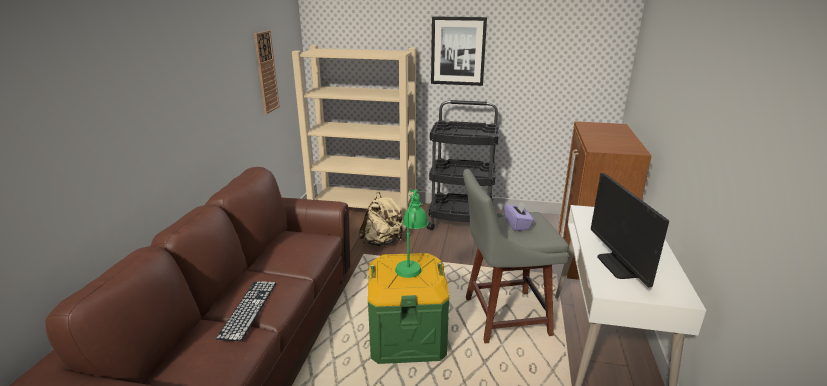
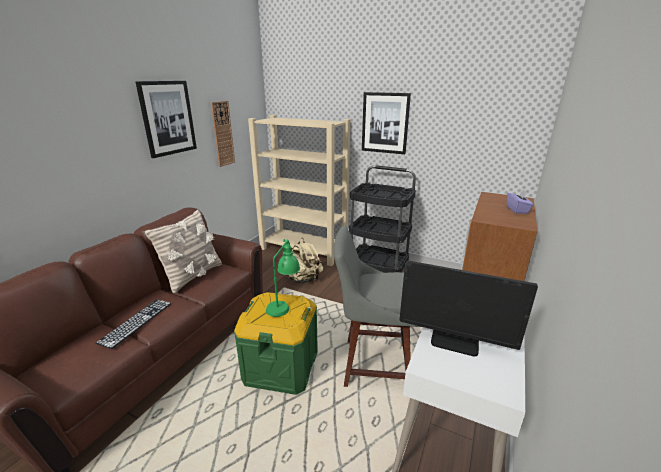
camera: 15 degrees right, 0 degrees up
(217, 56) = (167, 118): none -> picture
(279, 250) = (193, 276): none -> beige pillow
(517, 225) = (385, 283): purple tissue box -> purple tissue box (517, 210)
(619, 266) = (454, 341): monitor -> monitor turned 75 degrees counterclockwise

